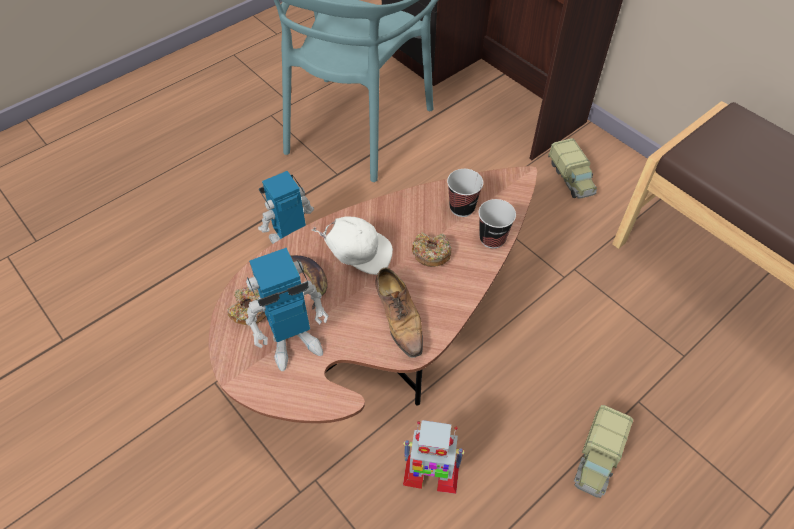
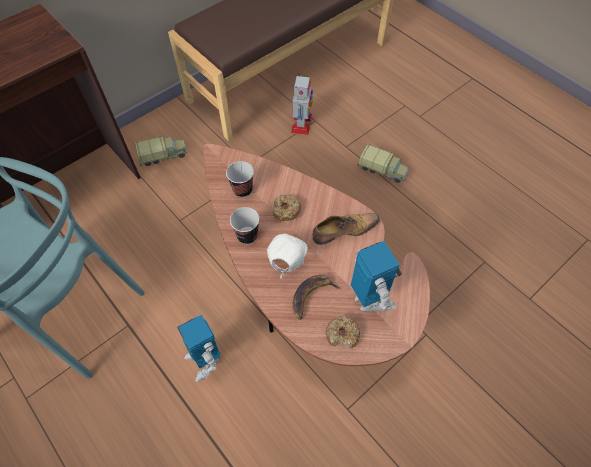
camera: 90 degrees left, 5 degrees up
(430, 474) = (403, 255): toy robot -> toy robot (301, 123)
(492, 239) = (273, 174): cup -> cup (247, 236)

